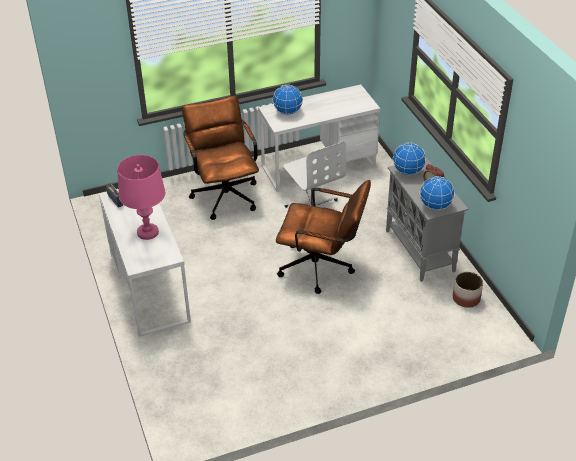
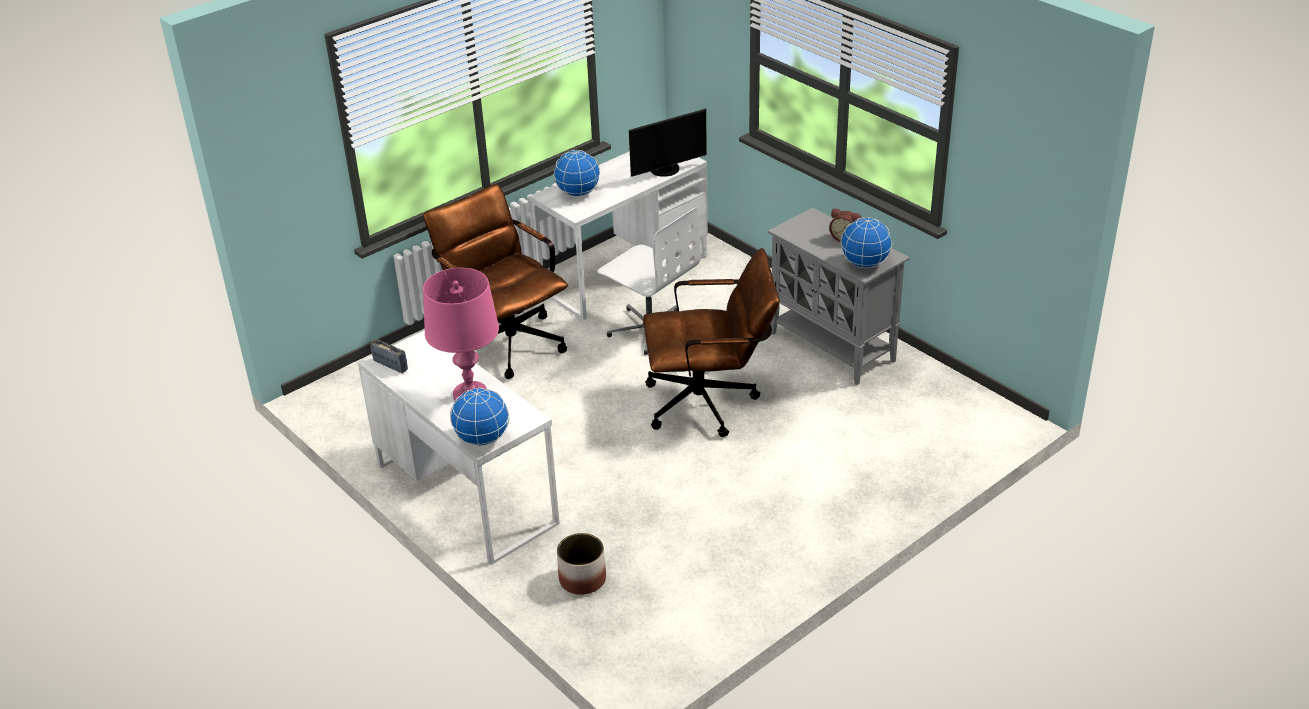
camera: 20 degrees left, 5 degrees down
(350, 108) = (666, 170): none -> monitor
(408, 172) = (800, 230): globe -> globe (482, 439)
(466, 298) = (930, 390): planter -> planter (582, 579)

